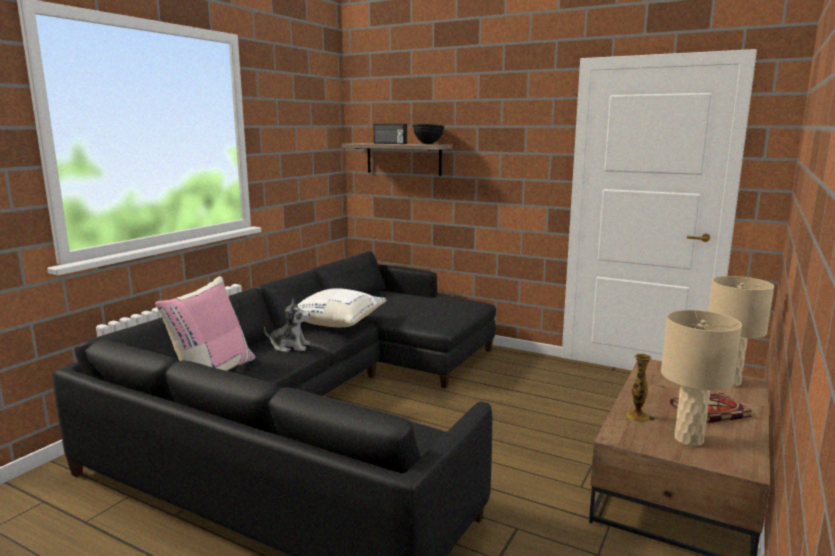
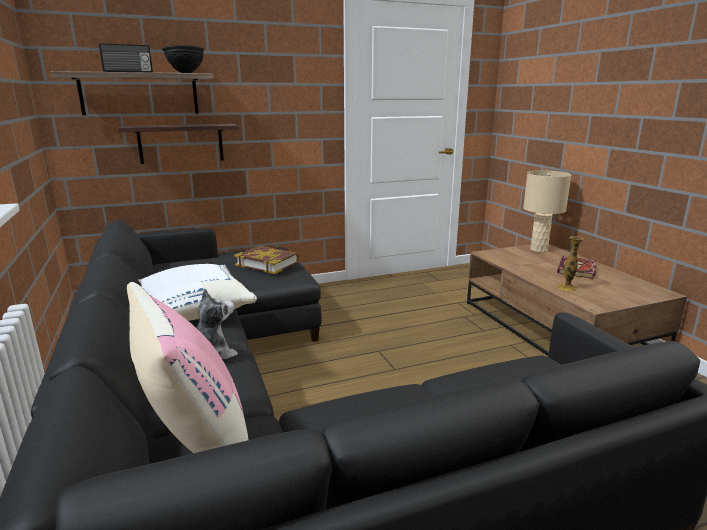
camera: 50 degrees left, 5 degrees up
(427, 199) = (181, 143): none -> shelf
(440, 310) = (267, 263): none -> book
(688, 439) = (613, 289): beige table lamp -> none

